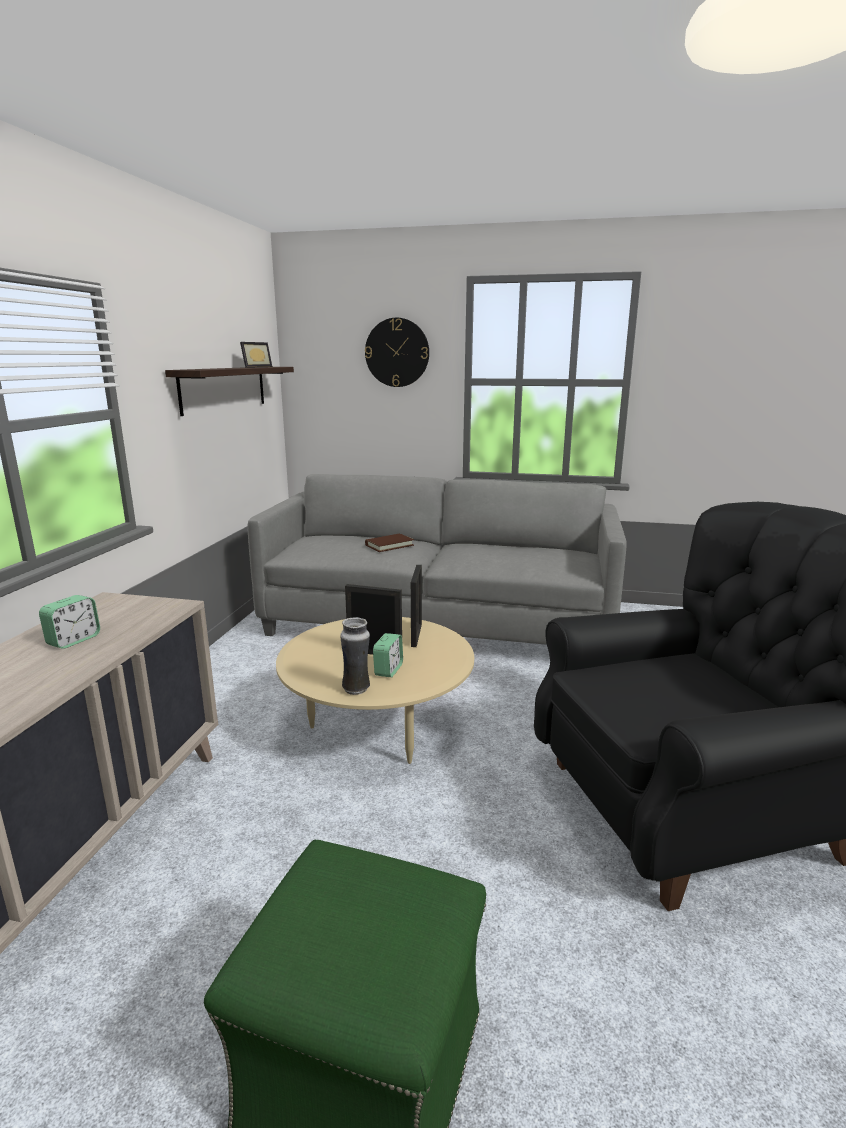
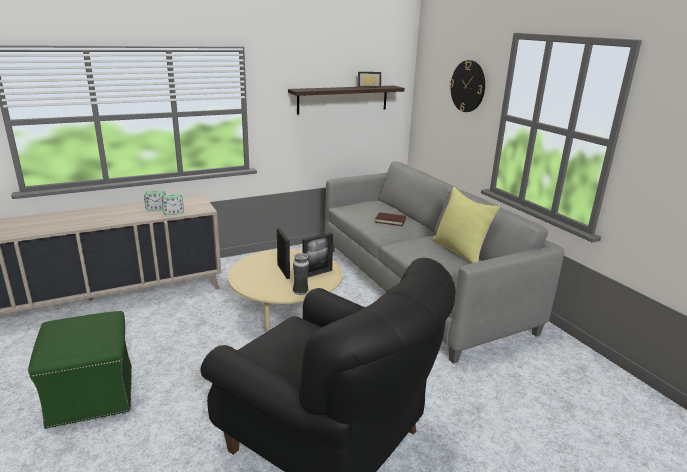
camera: 50 degrees right, 5 degrees up
(356, 689) = (243, 280): vase -> vase (300, 292)
(388, 670) = (270, 280): alarm clock -> alarm clock (173, 213)
(513, 547) = (460, 251): none -> yellow pillow

